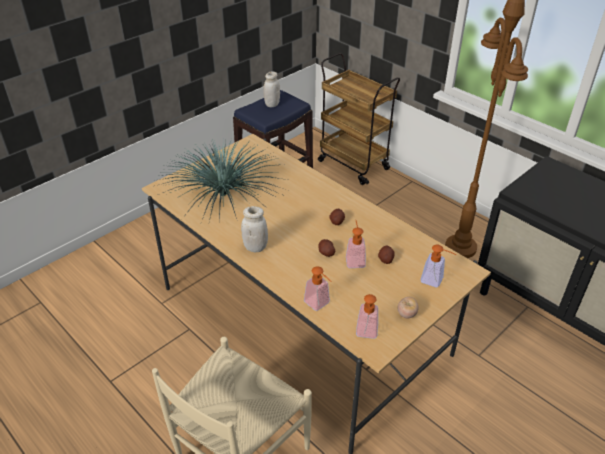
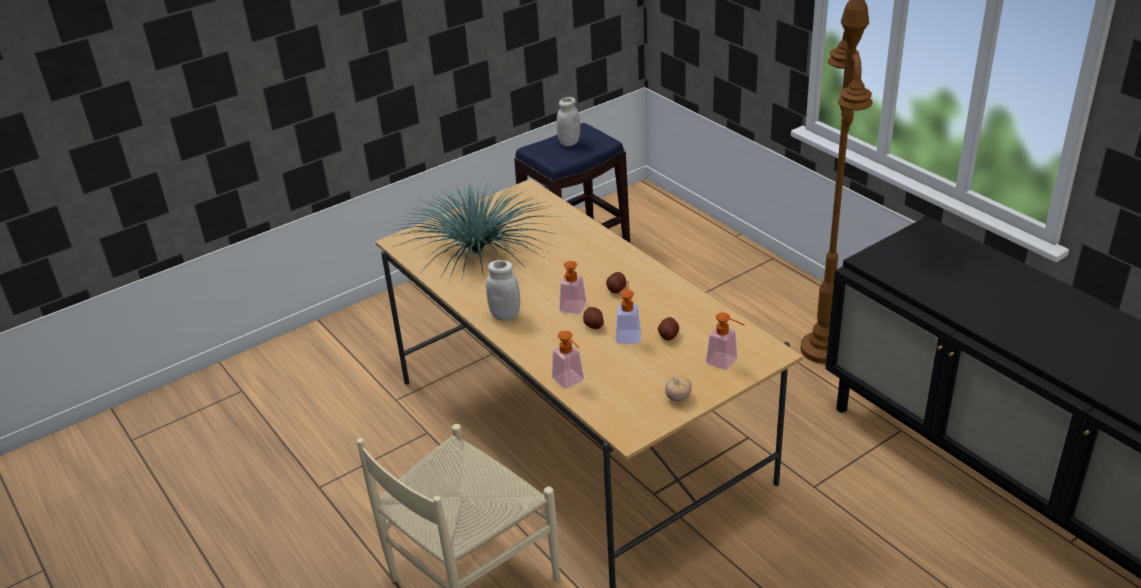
camera: 10 degrees right, 5 degrees down
(354, 165) = (692, 233): brown cart -> none
(366, 334) = (621, 417): soap dispenser -> soap dispenser (571, 310)

